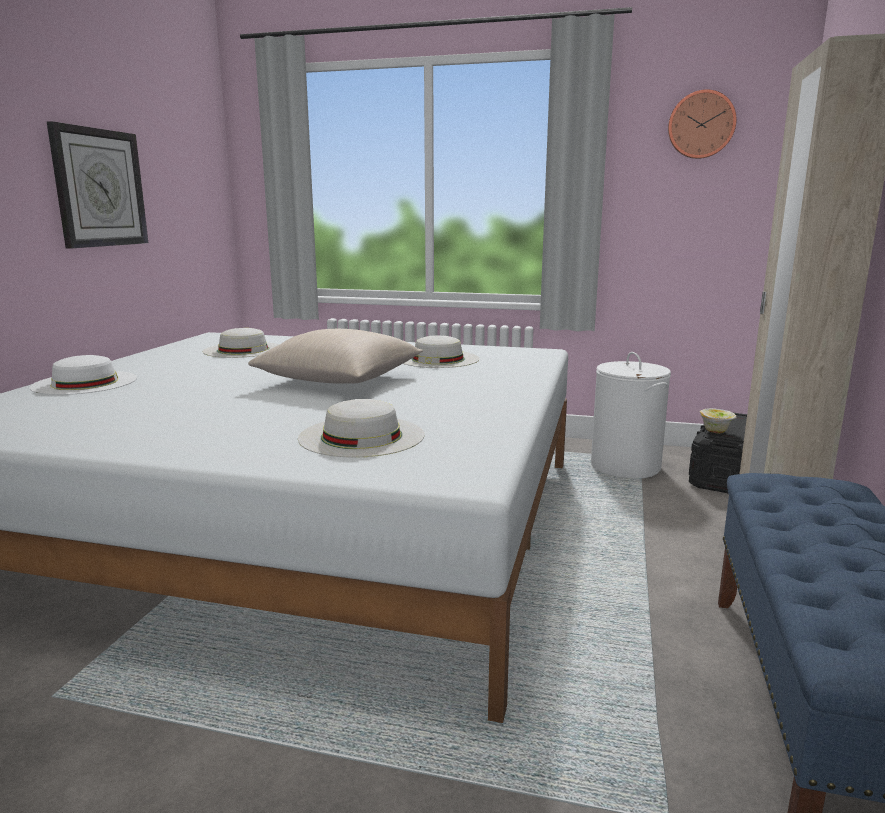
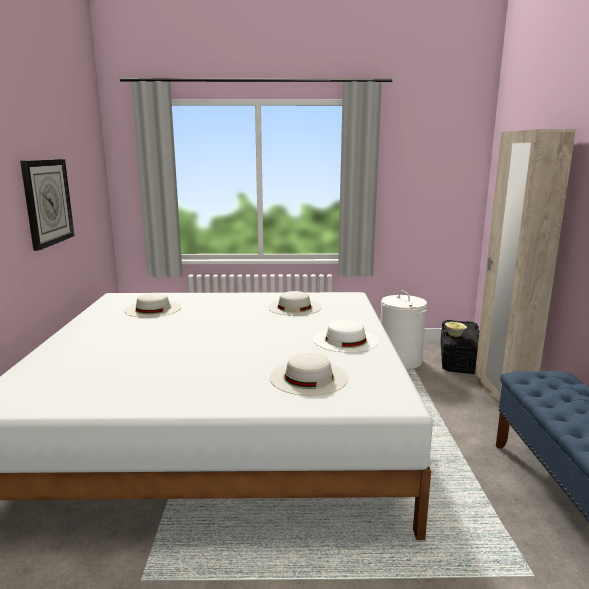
camera: 15 degrees left, 0 degrees up
(85, 382) = (69, 350): white hat -> white hat (345, 340)
(340, 380) = (249, 331): beige pillow -> none
(701, 125) = (431, 149): wall clock -> none

